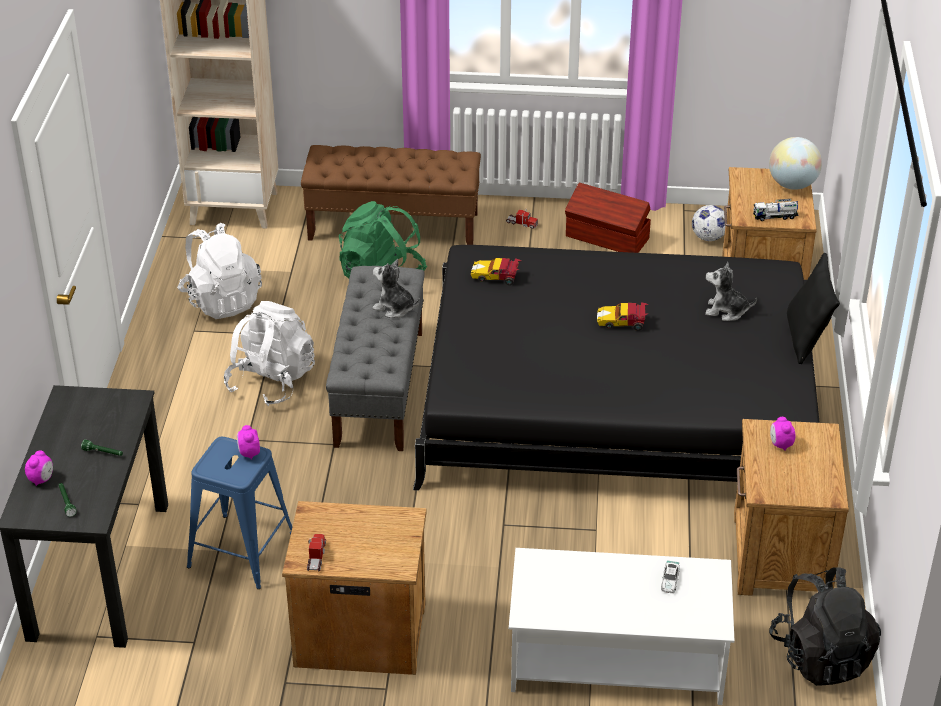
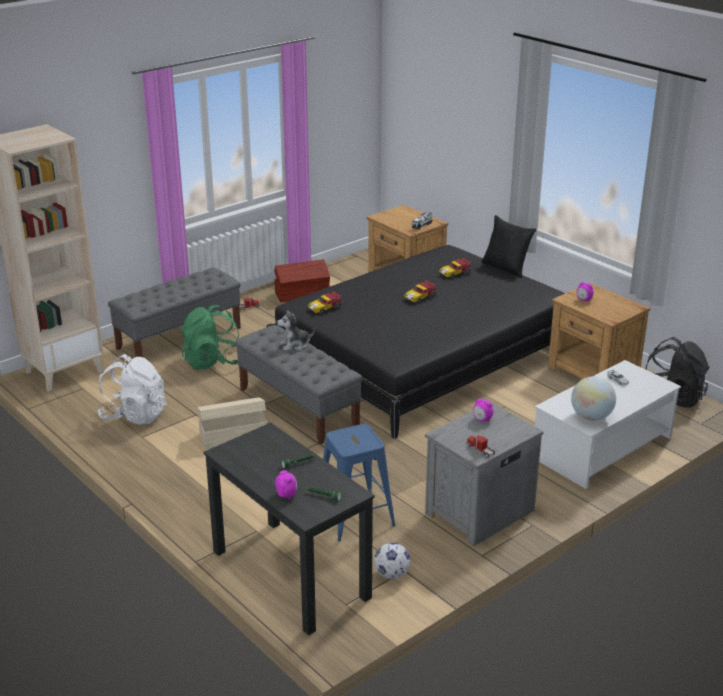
camera: 45 degrees left, 10 degrees down
(249, 453) = (357, 430): alarm clock -> alarm clock (482, 420)
(271, 381) = (232, 435): white backpack -> beige storage box
(358, 633) = (478, 511): brown nightstand -> grey nightstand
(394, 226) = (179, 338): brown bench -> grey bench
(708, 237) = (350, 274): football -> football (392, 574)
(726, 311) = (455, 273): plush toy -> toy car
(792, 185) = (407, 212): globe -> globe (591, 417)

